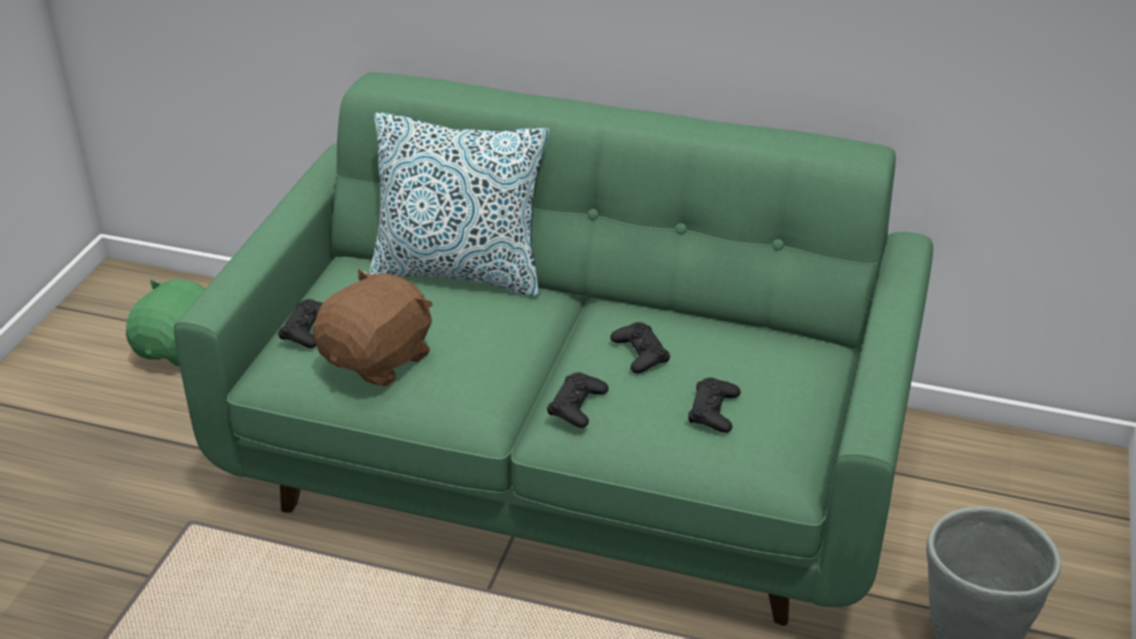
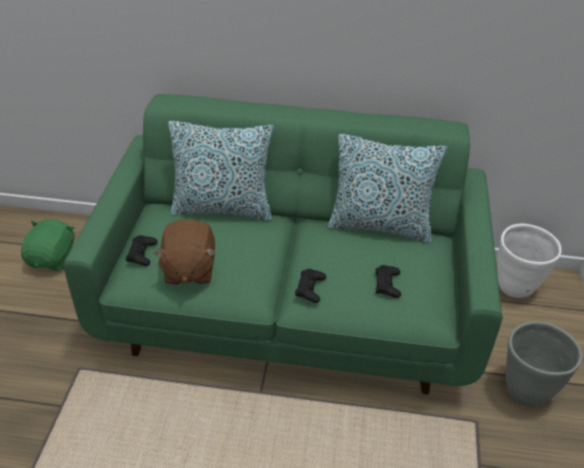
camera: 10 degrees left, 5 degrees up
(379, 359) = (188, 269): brown plush toy -> brown plush toy turned 150 degrees clockwise
(640, 353) = (337, 252): black game controller -> none
(727, 319) = (380, 226): none -> pillow
(996, 465) = (516, 287): none -> white planter

